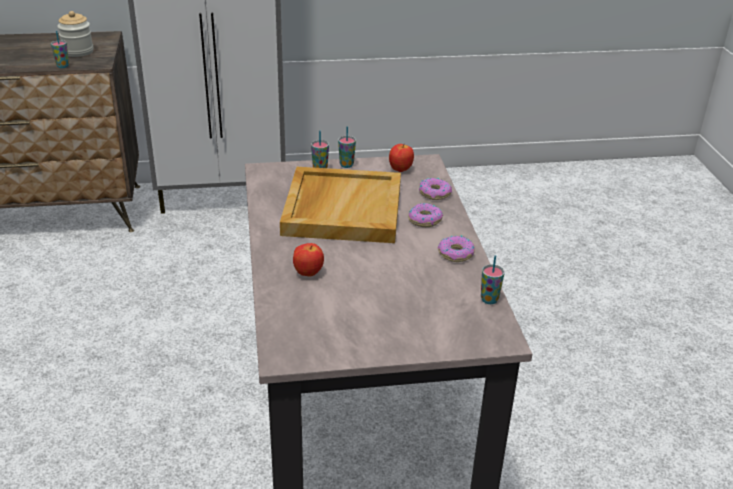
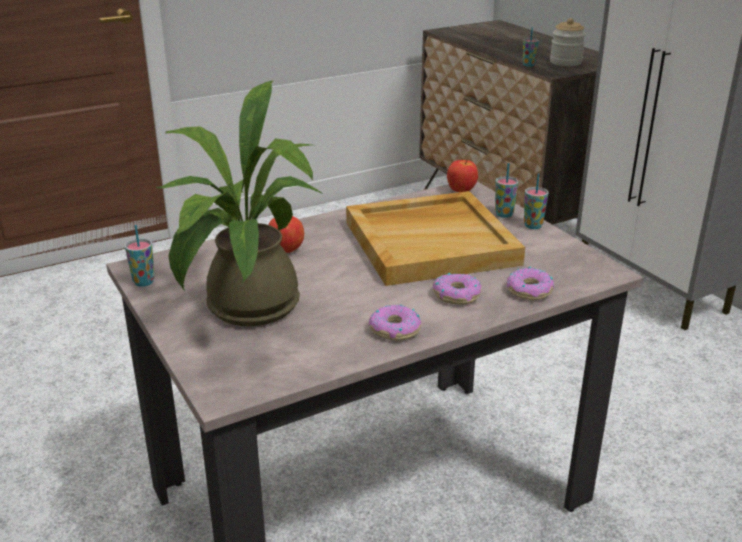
camera: 70 degrees right, 5 degrees down
(396, 311) = (245, 311): none -> potted plant
(400, 170) = (563, 258): apple -> apple (461, 191)
(489, 300) = (305, 370): cup -> cup (144, 282)

